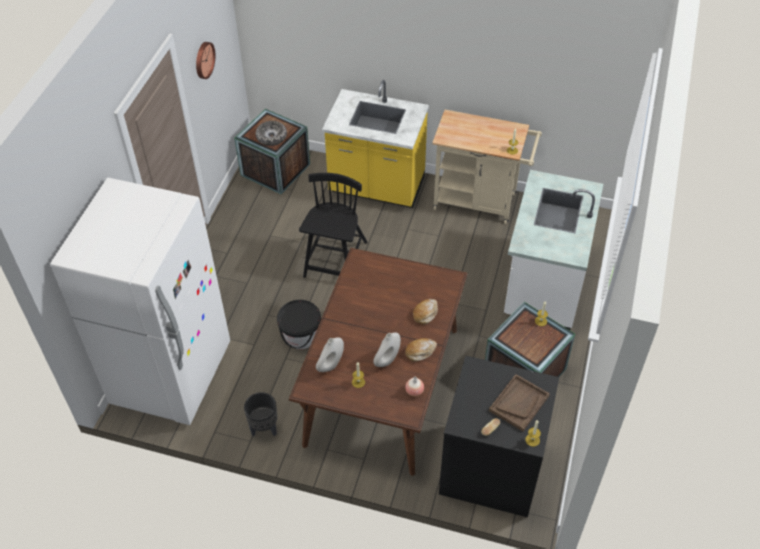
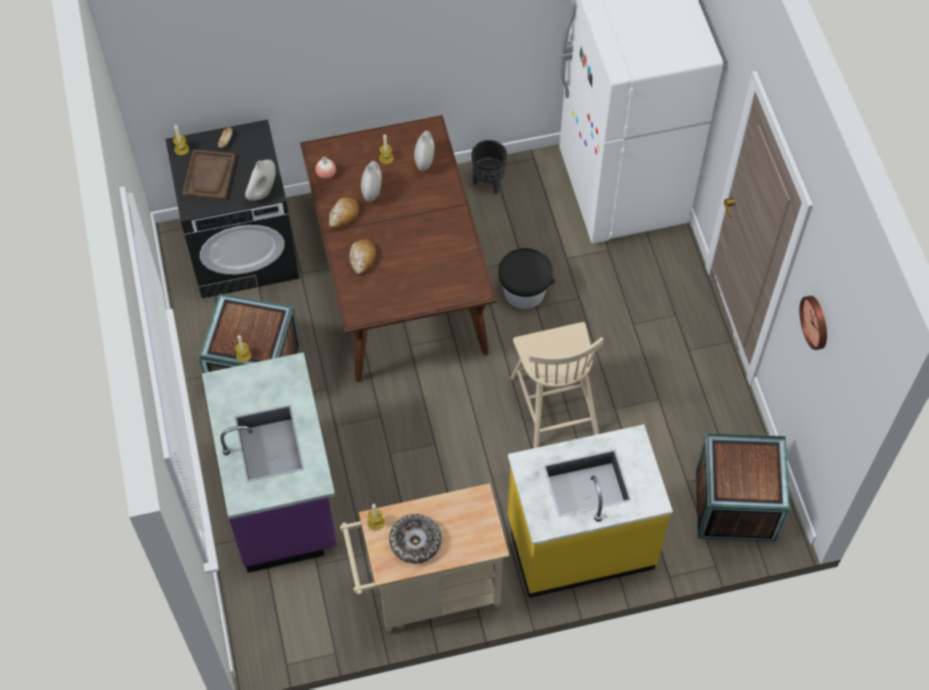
camera: 150 degrees right, 10 degrees up
(271, 137) = (738, 462): bowl -> bowl (415, 542)
(335, 261) = (554, 403): black chair -> beige chair
(481, 369) = (262, 192): none -> white vase
(543, 285) = (281, 495): white counter -> purple counter

